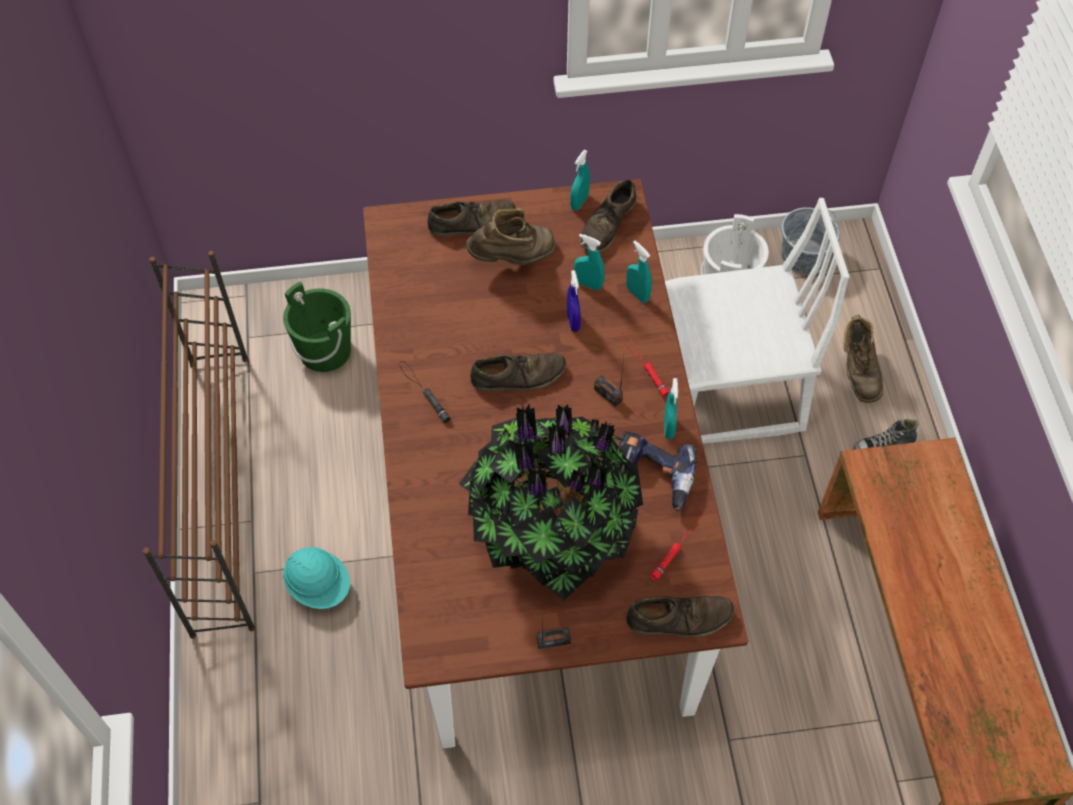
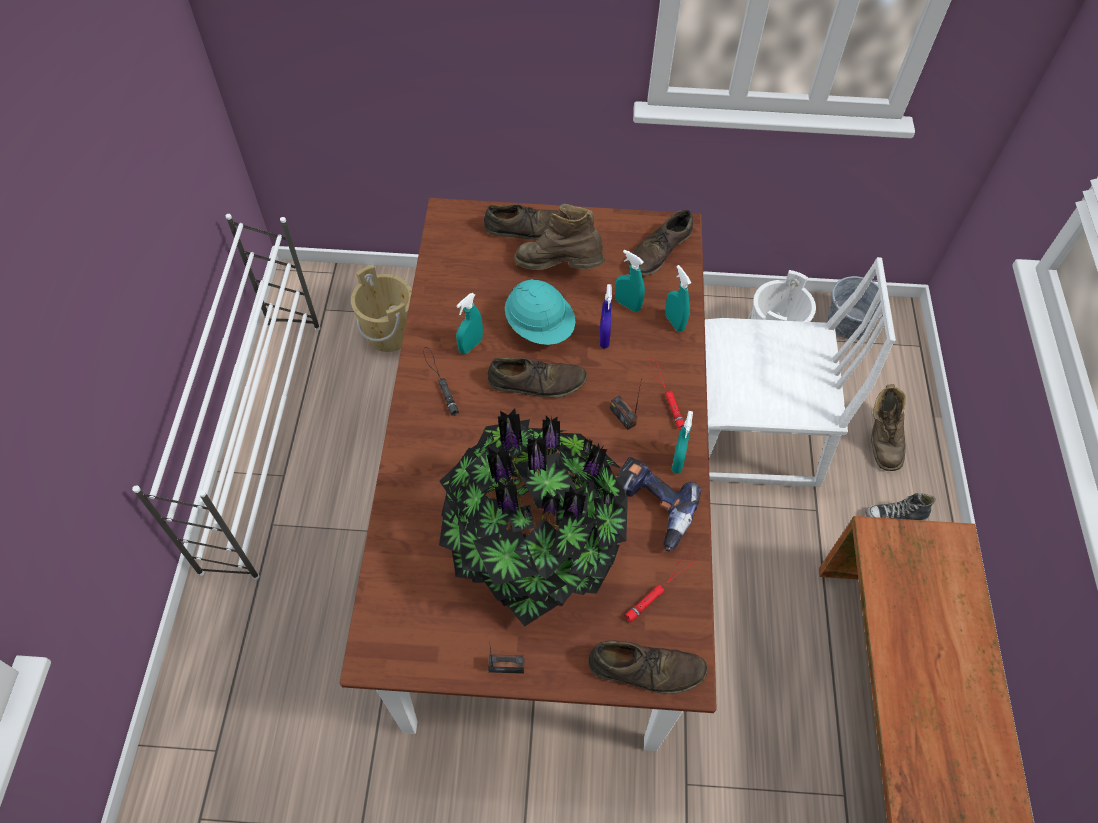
camera: 10 degrees right, 0 degrees up
(221, 487) = (265, 439): brown shoe rack -> white shoe rack
(319, 586) = (328, 548): turquoise hard hat -> turquoise hard hat (540, 327)
(325, 350) = (389, 333): green bucket -> beige bucket
(513, 259) = (559, 268): brown boot -> brown boot turned 150 degrees counterclockwise
(579, 202) = (636, 226): turquoise spray bottle -> turquoise spray bottle (470, 345)

